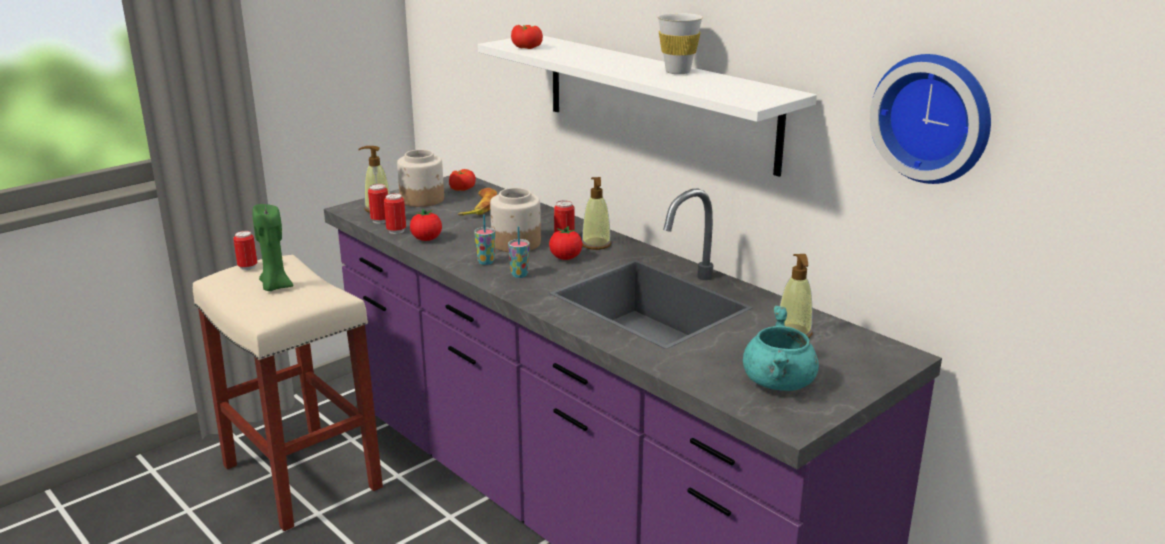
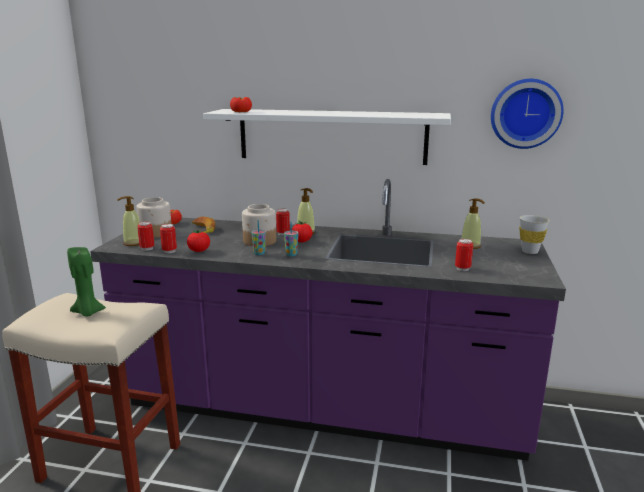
camera: 35 degrees left, 5 degrees down
(247, 267) = (47, 306): can -> can (462, 268)
(678, 72) = (360, 112): white cup -> white cup (530, 251)
(779, 383) = (506, 266): turquoise cooking pot -> none

